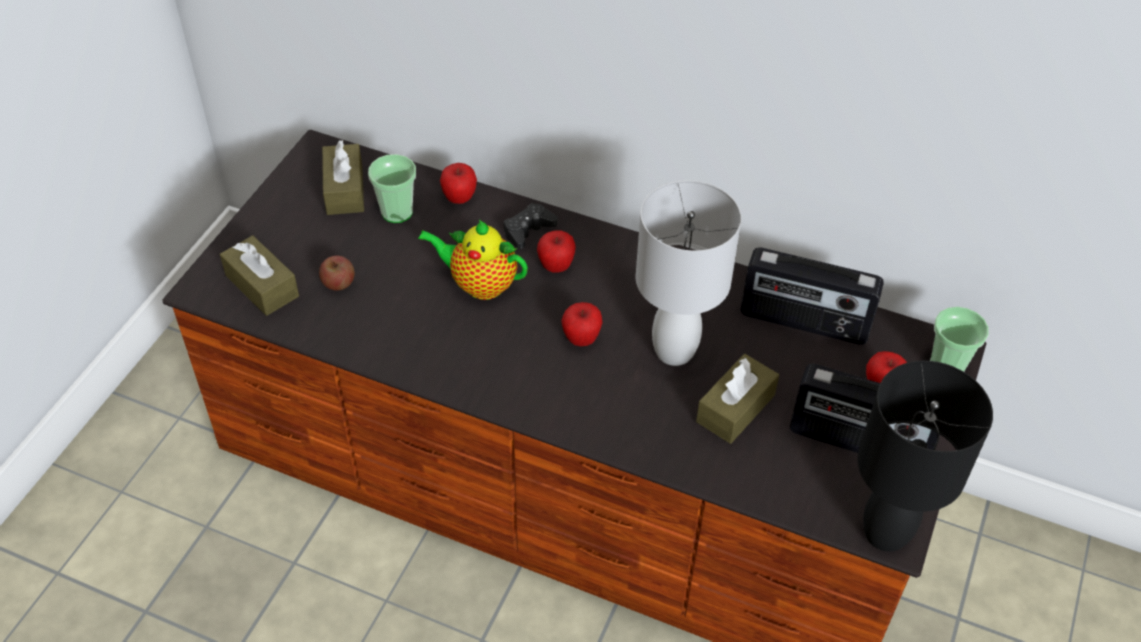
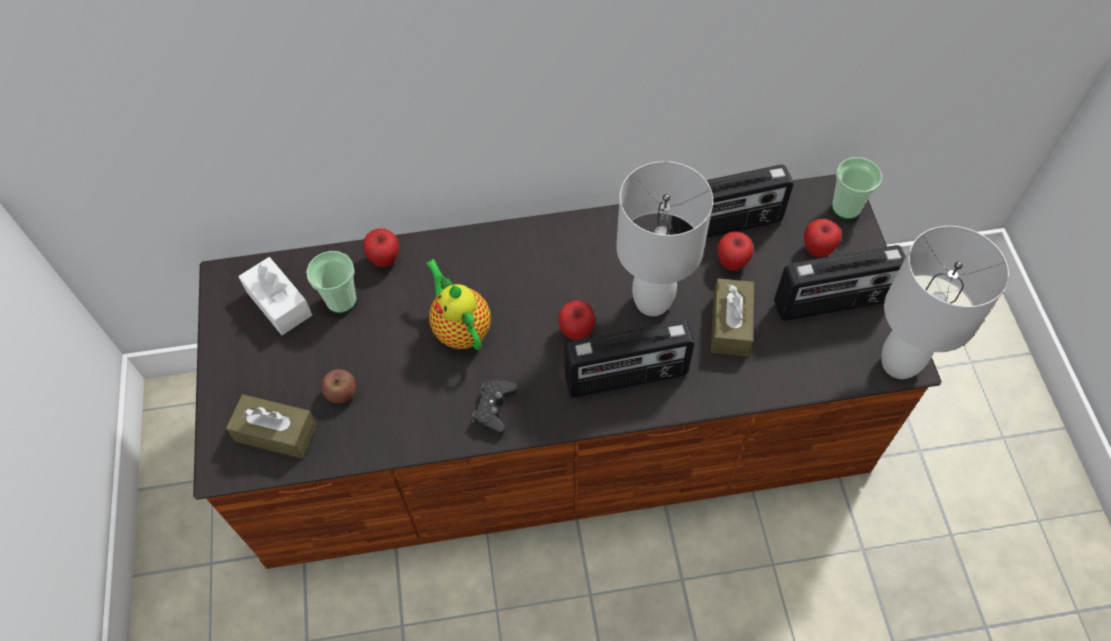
camera: 30 degrees left, 10 degrees up
(344, 190) = (279, 303): brown tissue box -> white tissue box
(479, 284) = (460, 328): teapot -> teapot turned 75 degrees clockwise
(528, 230) = (463, 258): black game controller -> black game controller (494, 409)
(556, 266) = (509, 279): apple -> apple (731, 263)
(596, 400) = (626, 377): none -> radio
(883, 533) = (898, 364): black table lamp -> white table lamp

